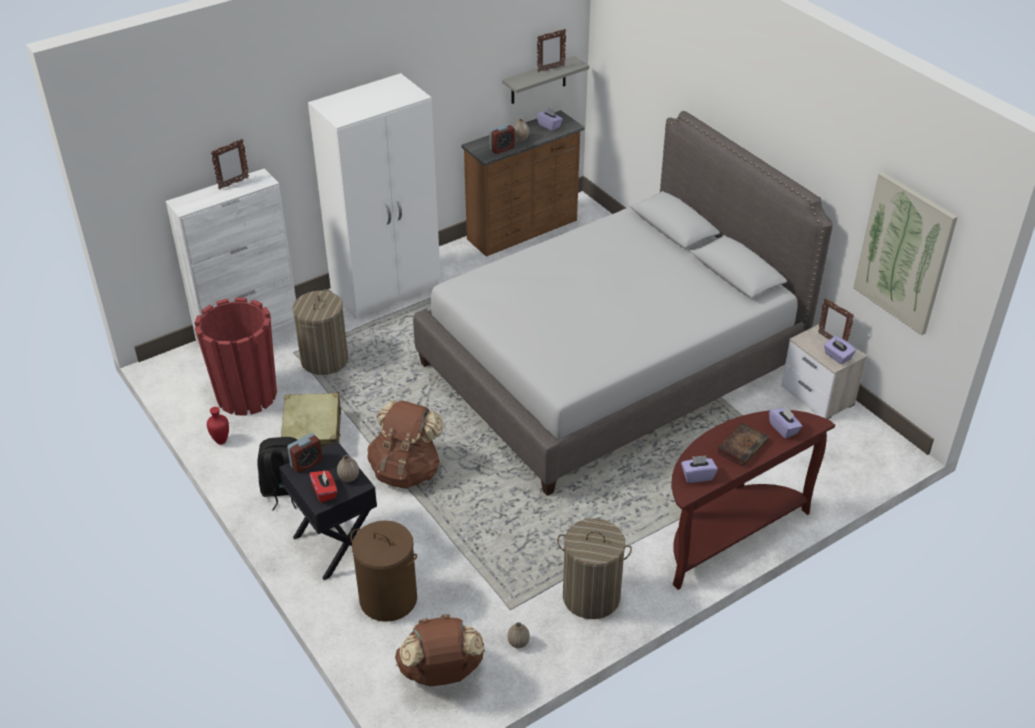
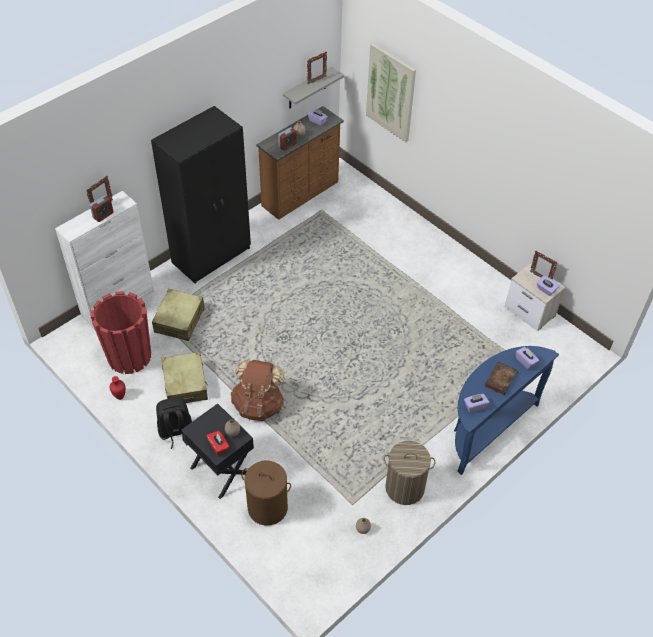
camera: 10 degrees left, 10 degrees up
(306, 463) = (200, 424): alarm clock -> alarm clock (103, 215)
(324, 360) = (179, 320): laundry basket -> beige suitcase
(387, 290) = (212, 255): white wardrobe -> black wardrobe
(441, 673) = (315, 559): brown backpack -> none
(611, 365) = (385, 303): grey bed -> none
(728, 534) = (487, 428): brown console table -> blue console table
(904, 253) = (595, 225): picture -> picture (391, 93)

